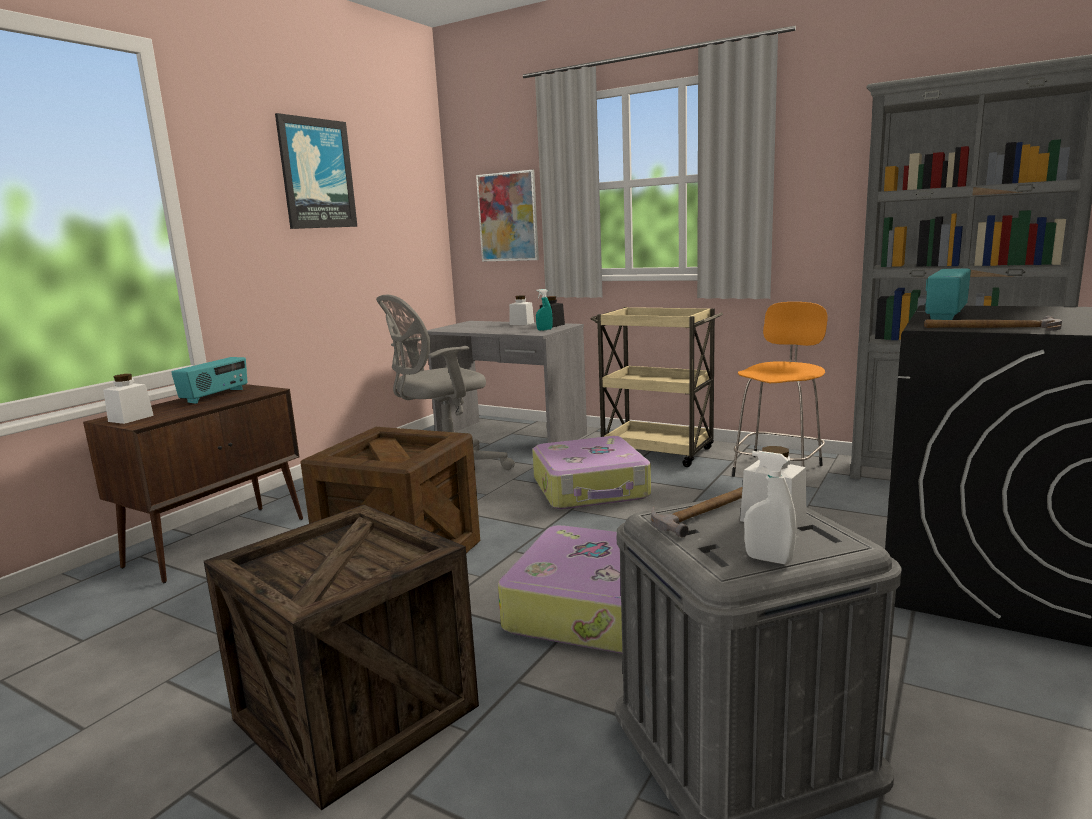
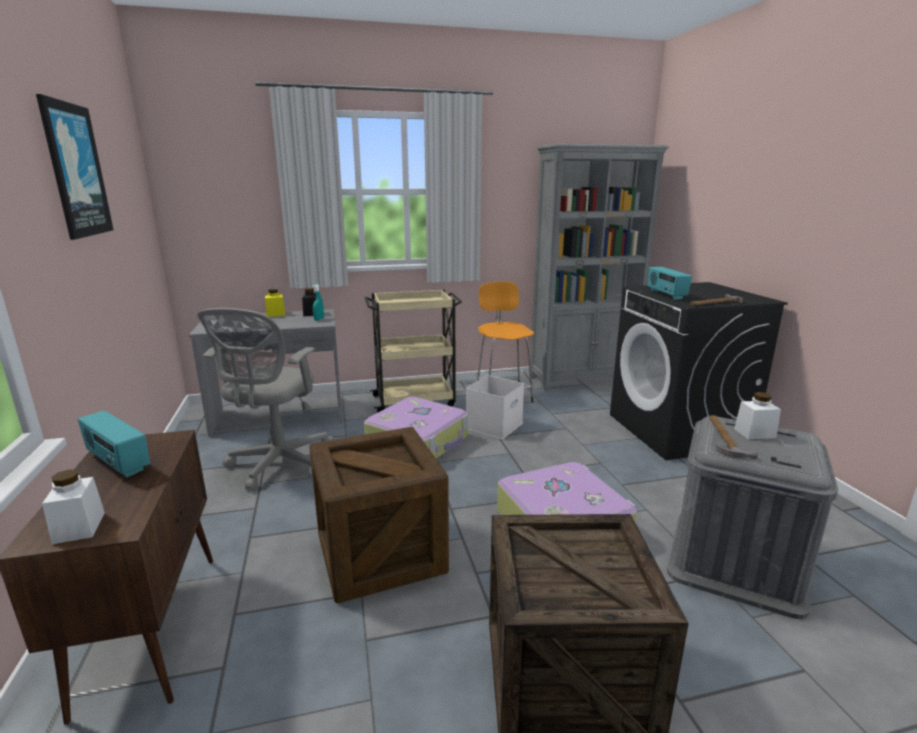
camera: 45 degrees left, 5 degrees up
(216, 396) = (117, 463): radio -> radio turned 150 degrees clockwise
(508, 217) = (235, 215): picture -> none
(521, 323) = (275, 314): white jar -> yellow jar
(704, 496) = (494, 425): none -> white storage box
(768, 559) = (804, 456): white spray bottle -> none

